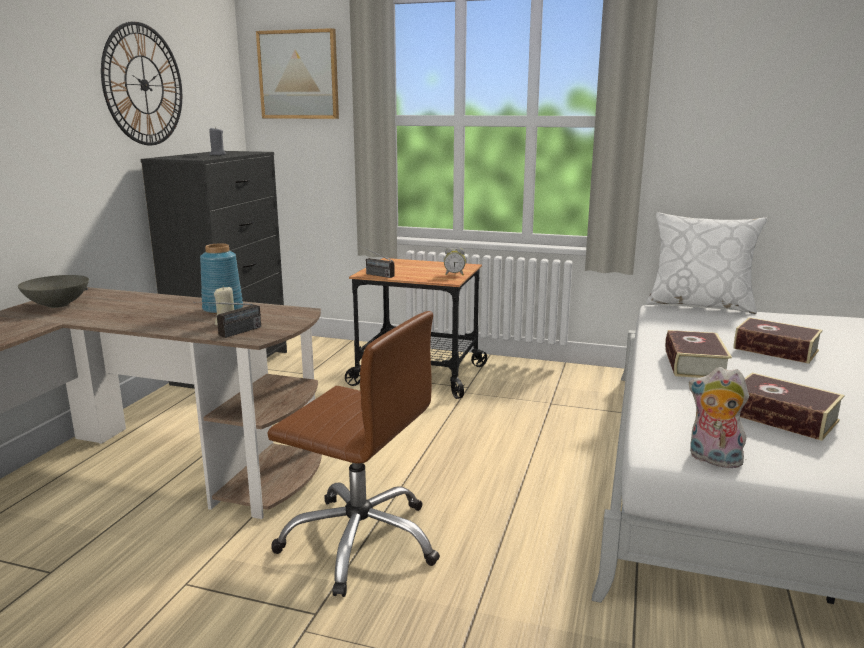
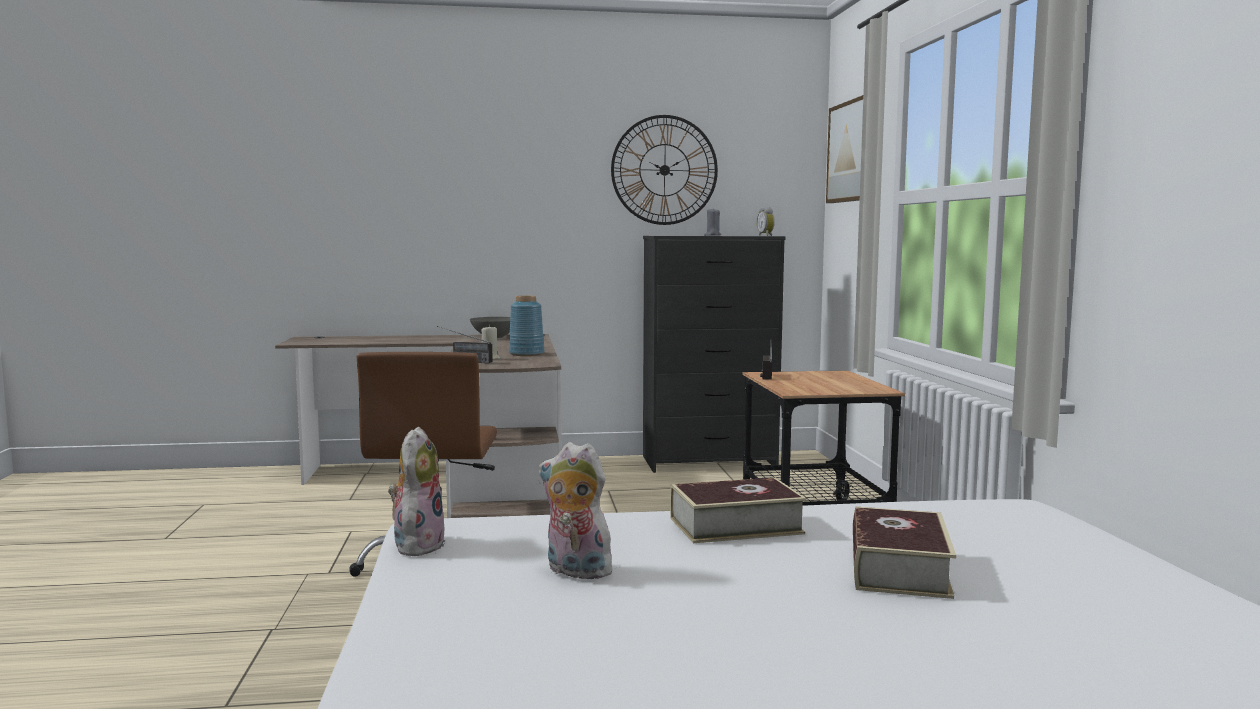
camera: 65 degrees right, 10 degrees down
(454, 274) = (826, 390): alarm clock -> alarm clock (766, 235)
(699, 305) = (1105, 524): white pillow -> none
(782, 417) = (575, 571): book -> plush toy

